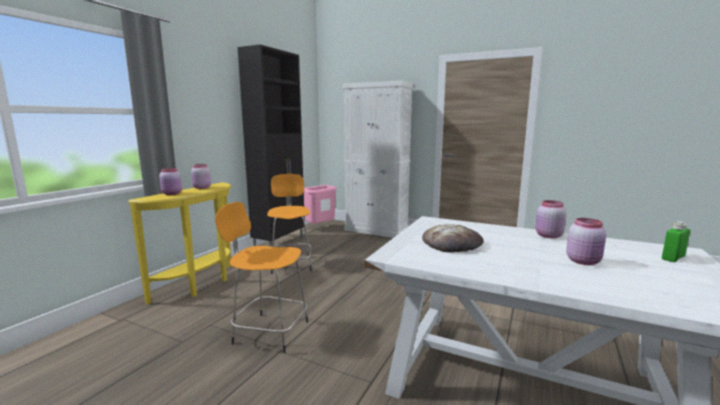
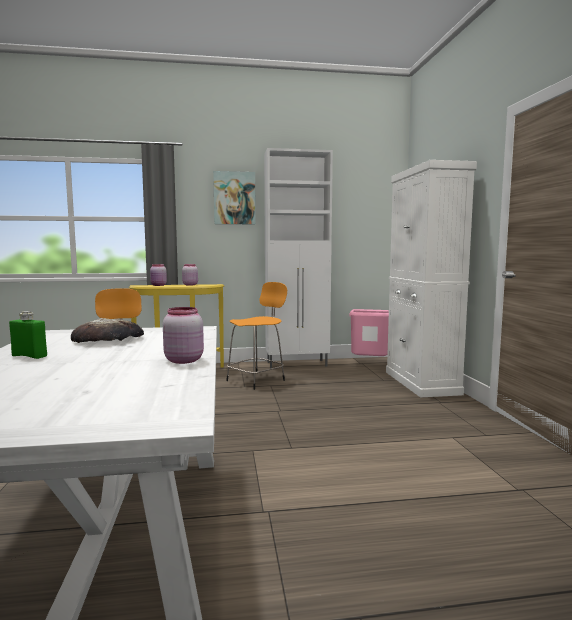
camera: 55 degrees right, 5 degrees down
(214, 90) = (234, 198): none -> picture
(280, 243) = (298, 364): black cabinet -> white cabinet
(584, 261) = (69, 375): pink jar -> none
(673, 258) = (118, 412): green bottle -> green bottle (29, 356)

